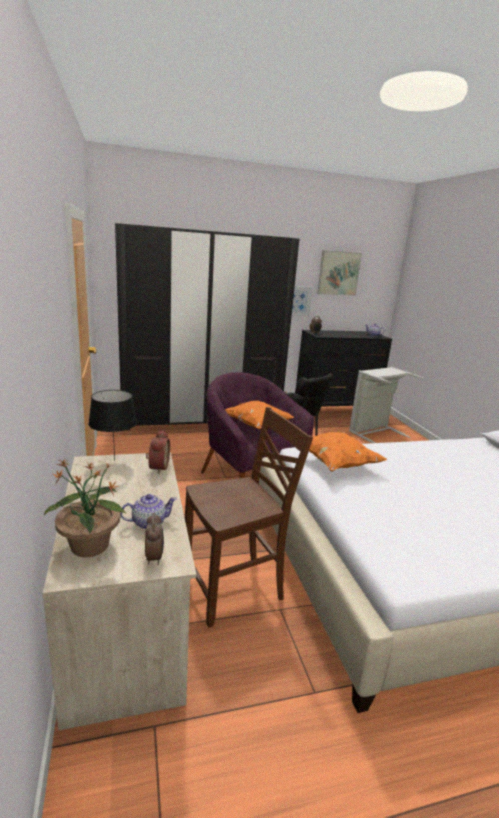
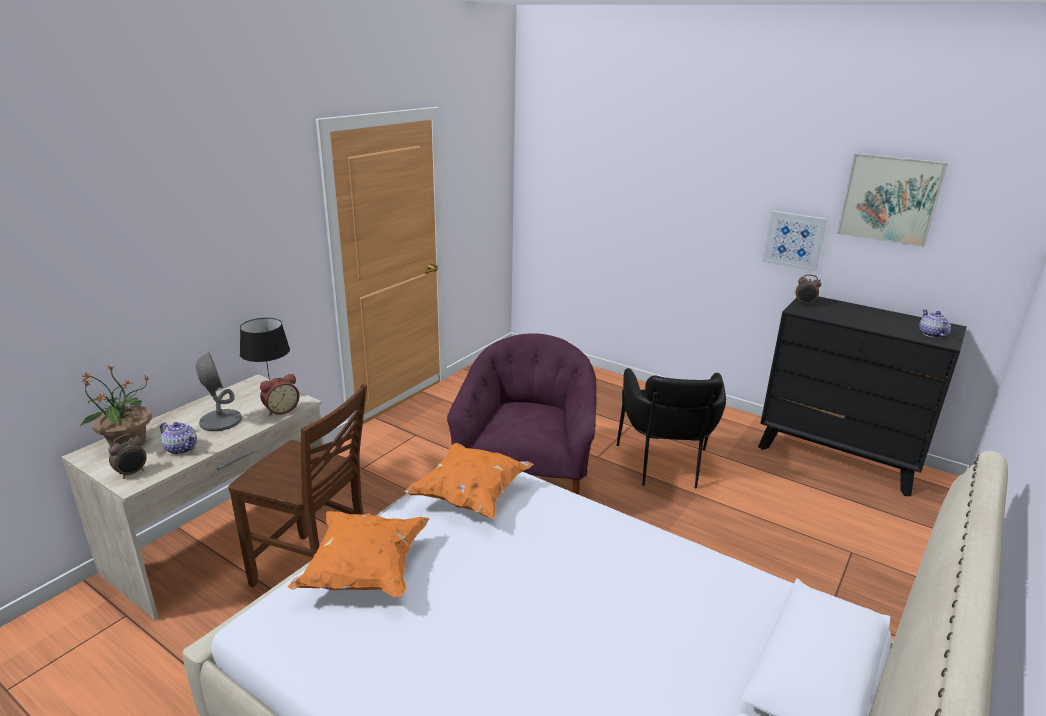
camera: 50 degrees right, 5 degrees up
(129, 493) = (220, 421): none -> grey table lamp
(201, 418) = (604, 389): black wardrobe -> none
(256, 425) = (526, 416): orange pillow -> orange pillow (365, 571)
(374, 432) = (844, 518): grey laundry basket -> none

